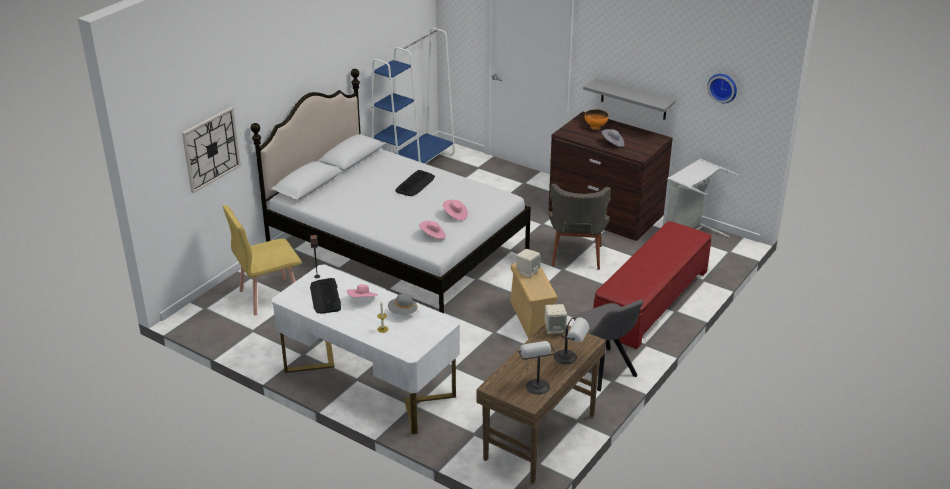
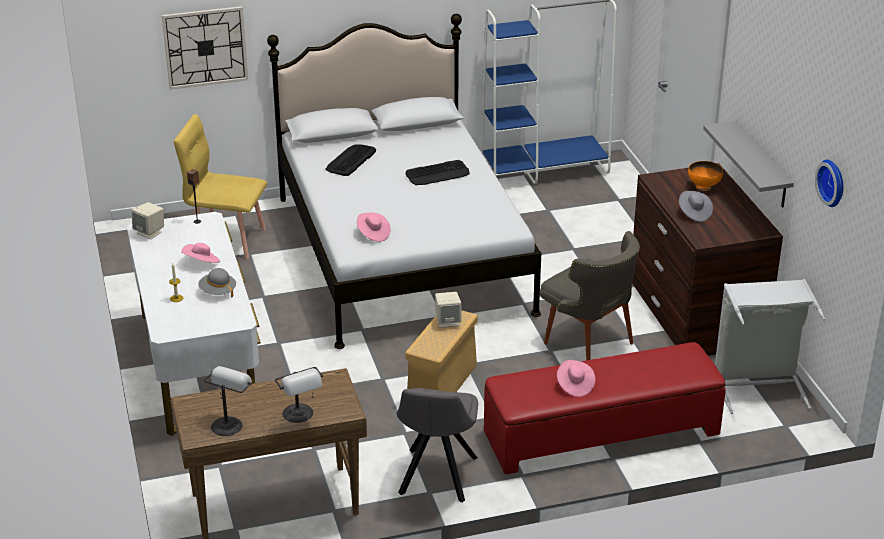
camera: 40 degrees right, 0 degrees up
(325, 296) = (175, 244): keyboard -> keyboard (350, 160)
(455, 215) = (428, 223): pink hat -> pink hat (574, 385)
(555, 329) = (332, 381): beige speaker -> beige speaker (150, 232)
(576, 256) = (588, 343): grey chair -> grey chair turned 90 degrees counterclockwise

